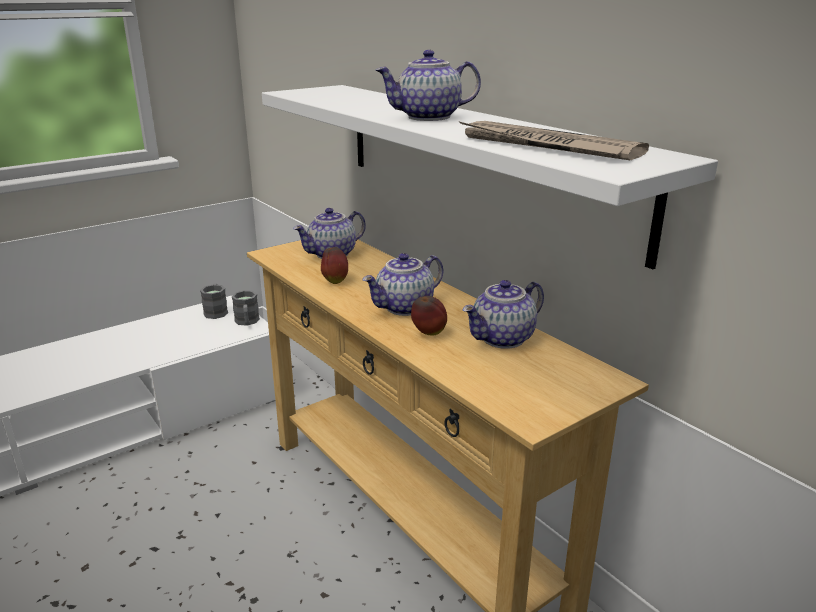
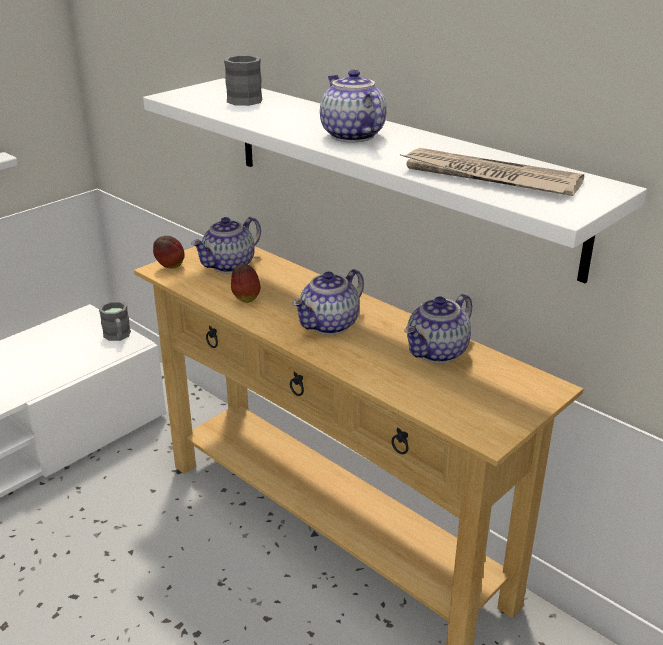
camera: 10 degrees left, 5 degrees up
(216, 311) = (77, 326): grey mug -> grey mug (242, 98)
(428, 117) = (350, 136): teapot -> teapot turned 90 degrees clockwise
(428, 334) = (364, 353): apple -> apple (170, 267)

